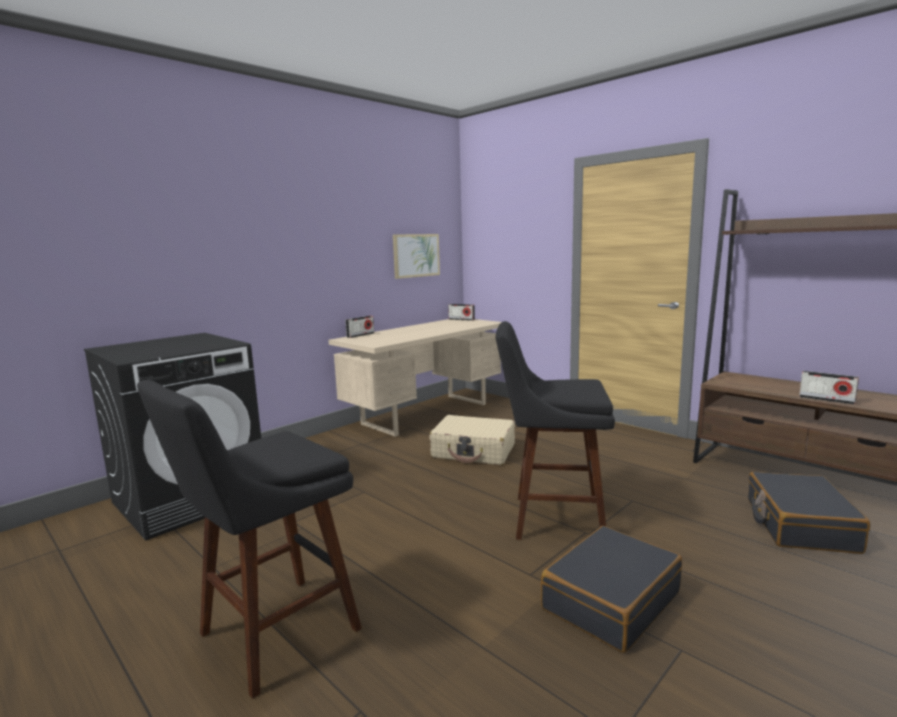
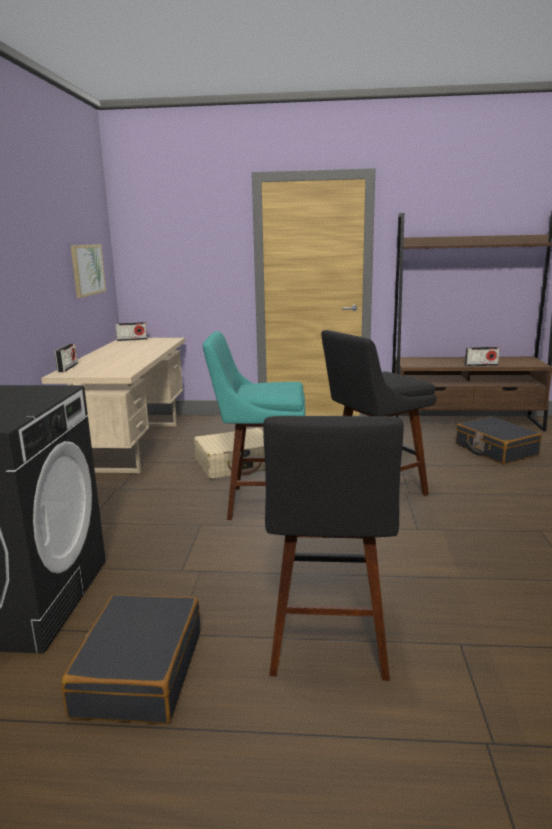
camera: 40 degrees left, 5 degrees up
(435, 490) = (260, 502): none -> turquoise stool
(610, 600) = (477, 523): black suitcase -> black suitcase (139, 672)

